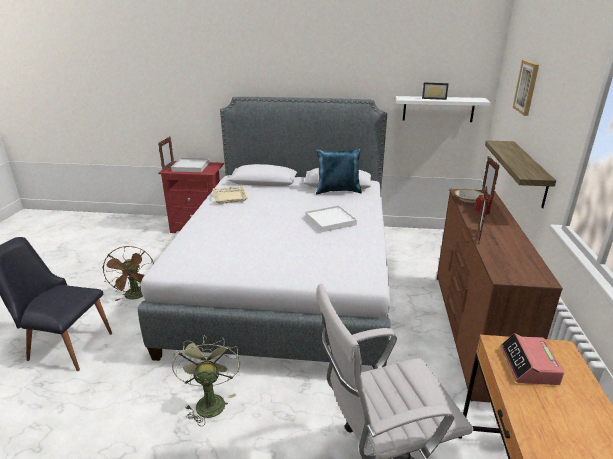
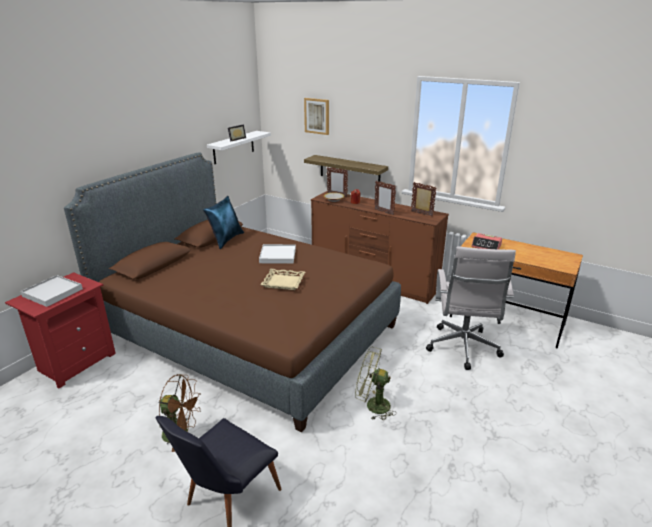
camera: 65 degrees left, 0 degrees up
(168, 168) = (30, 308): picture frame -> picture frame (421, 214)
(230, 197) = (171, 287): beige tray -> beige tray (283, 282)
(287, 280) = (249, 331): grey bed -> brown bed

